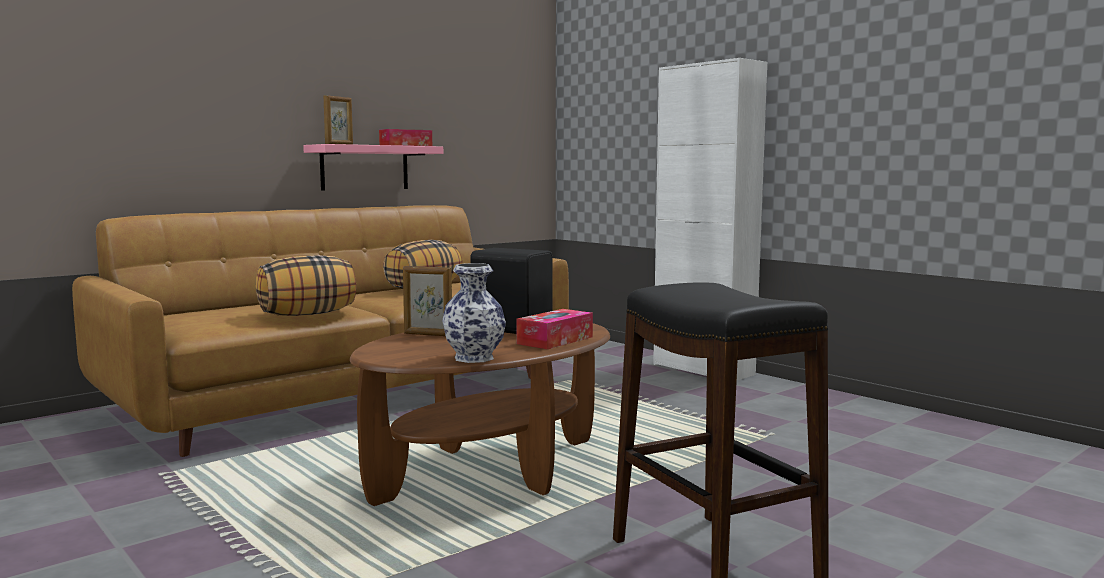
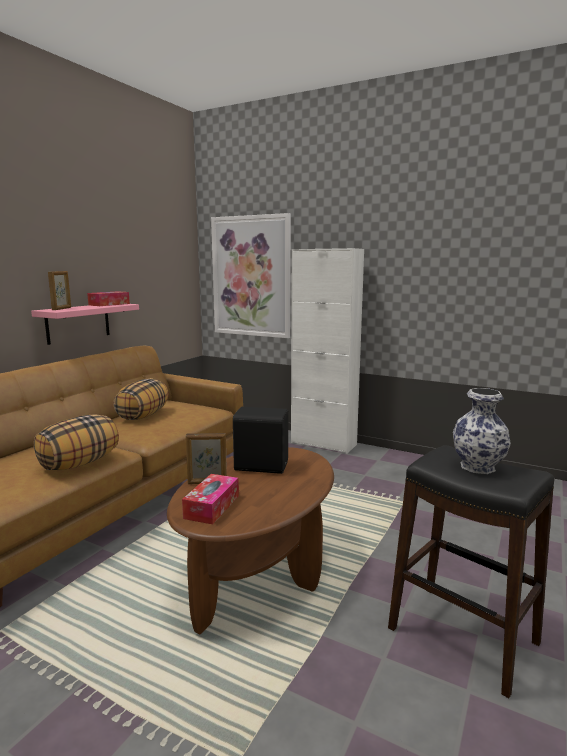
camera: 20 degrees left, 5 degrees up
(474, 358) = (273, 512): vase -> vase (478, 467)
(555, 340) = (305, 477): tissue box -> tissue box (212, 506)
(619, 118) = (251, 276): none -> picture

